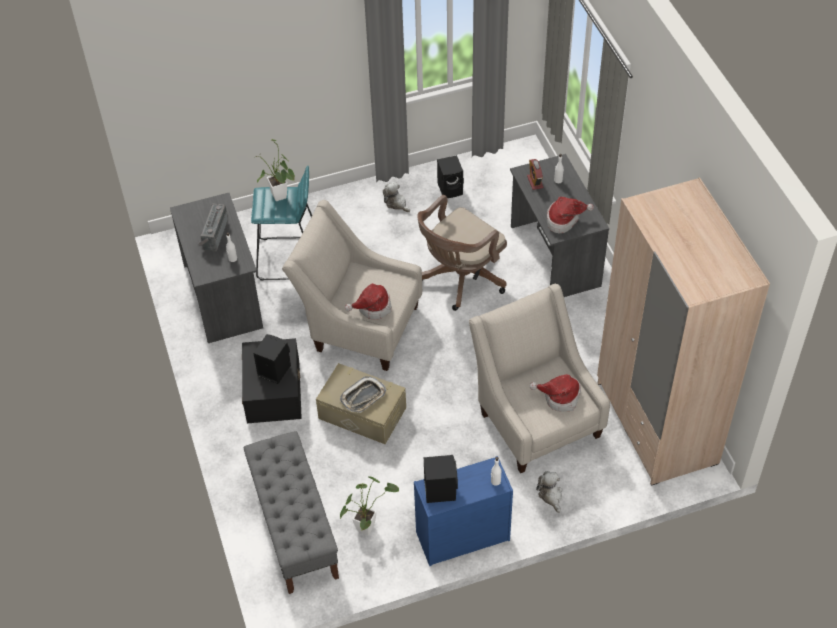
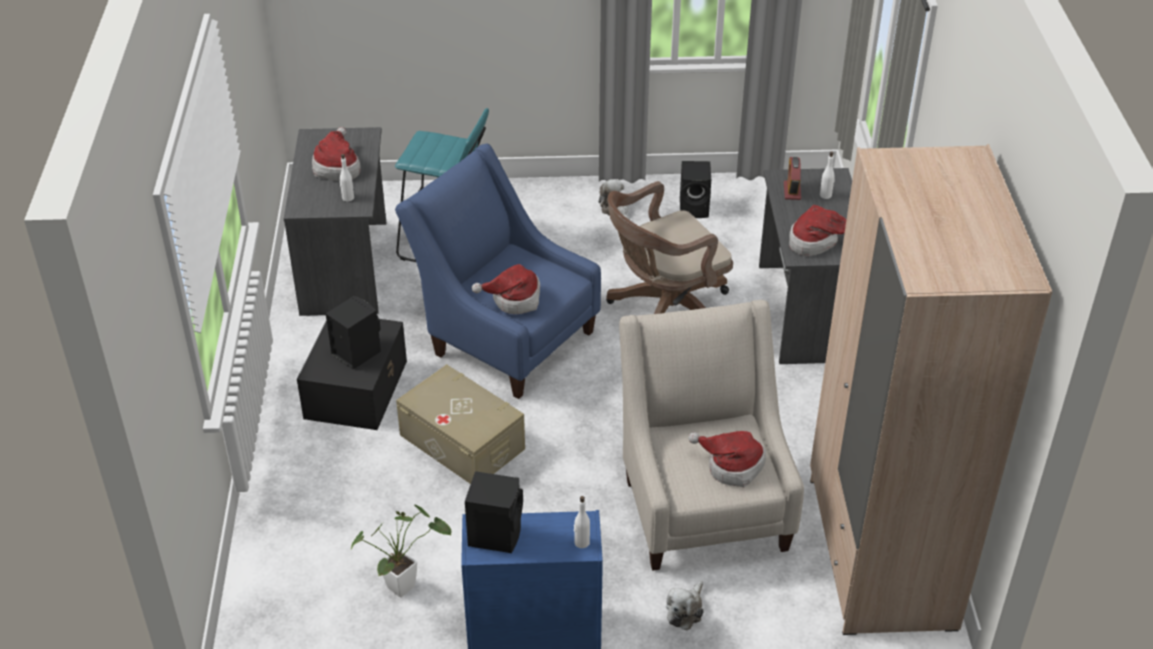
camera: 15 degrees right, 10 degrees down
(213, 234) = (337, 167): radio -> hat
(280, 199) = (443, 147): potted plant -> none
(294, 527) = (304, 561): grey bench -> none
(359, 326) = (505, 338): beige armchair -> blue armchair
(363, 397) = (461, 412): tray -> none
(550, 495) = (685, 611): plush toy -> plush toy turned 150 degrees counterclockwise

